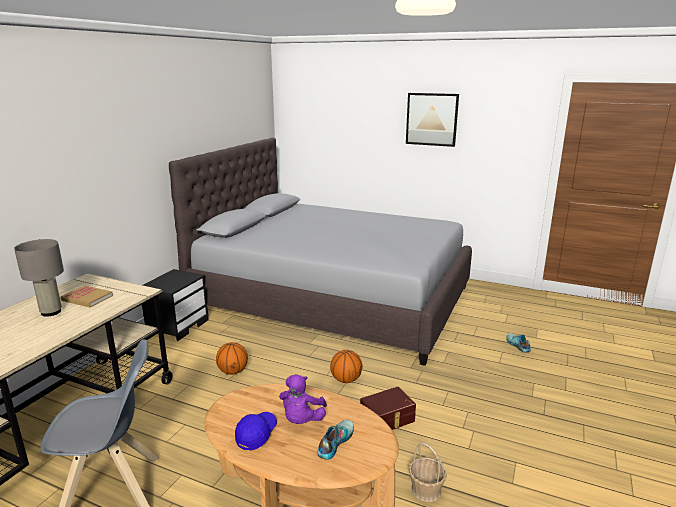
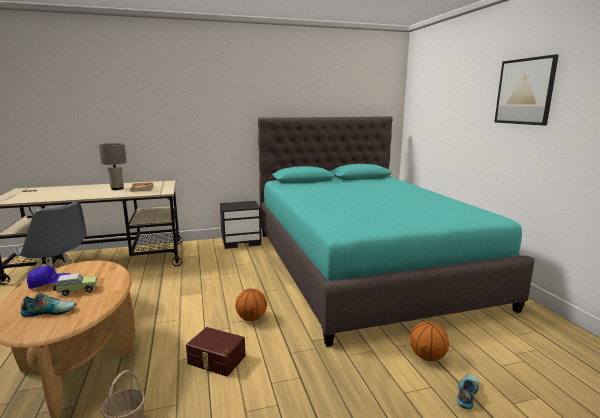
camera: 50 degrees right, 5 degrees down
(233, 371) = (211, 276): basketball -> basketball (427, 357)
(302, 420) = (76, 291): purple plush toy -> toy car
(332, 298) = (363, 265): grey bed -> turquoise bed

